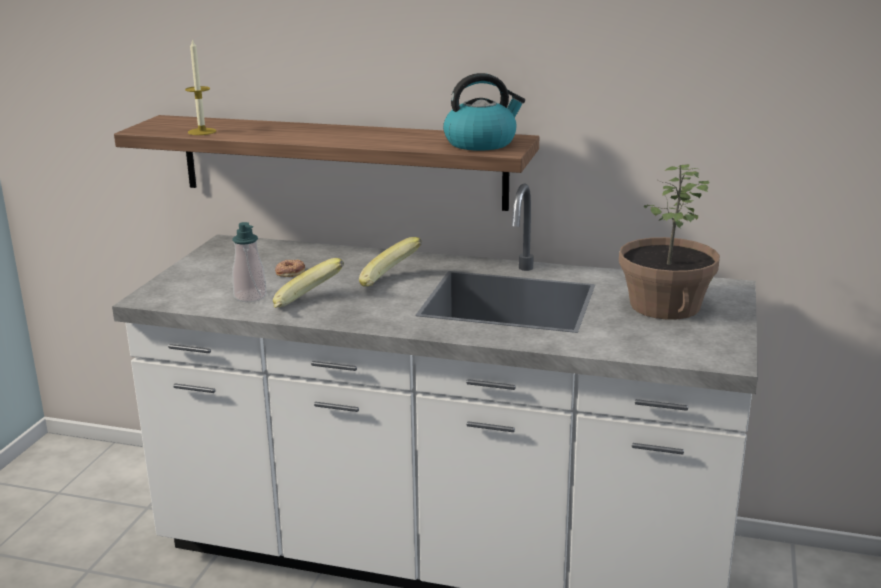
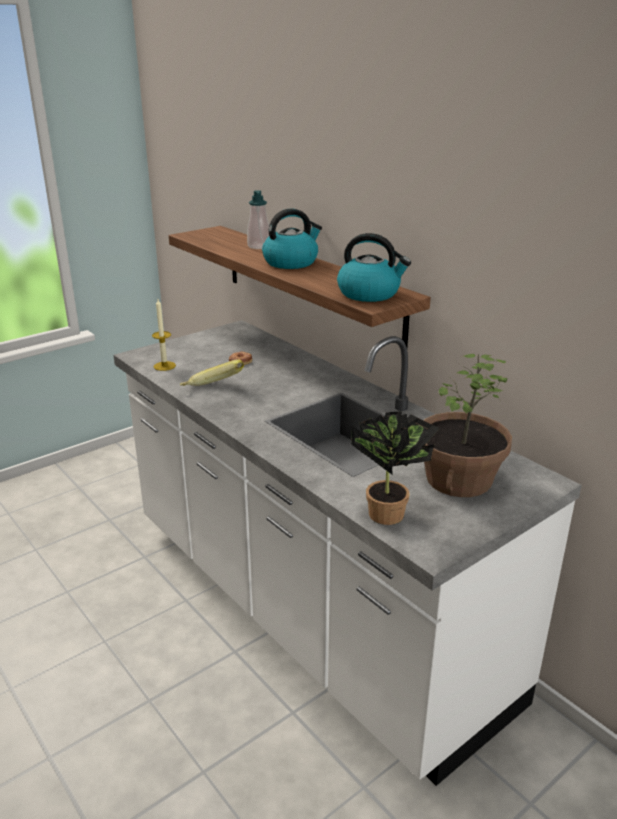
camera: 35 degrees right, 5 degrees up
(202, 131) = (215, 243): candle -> candle (164, 366)
(250, 296) = (190, 372): soap dispenser -> soap dispenser (259, 246)
(336, 133) = (291, 262): none -> kettle
(390, 283) = (287, 390): banana -> none
(651, 346) = (388, 511): none -> potted plant

